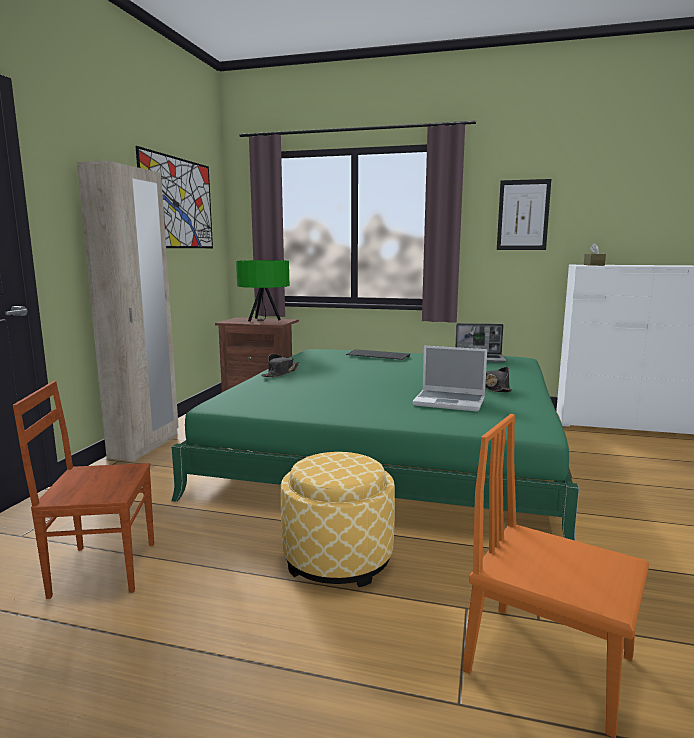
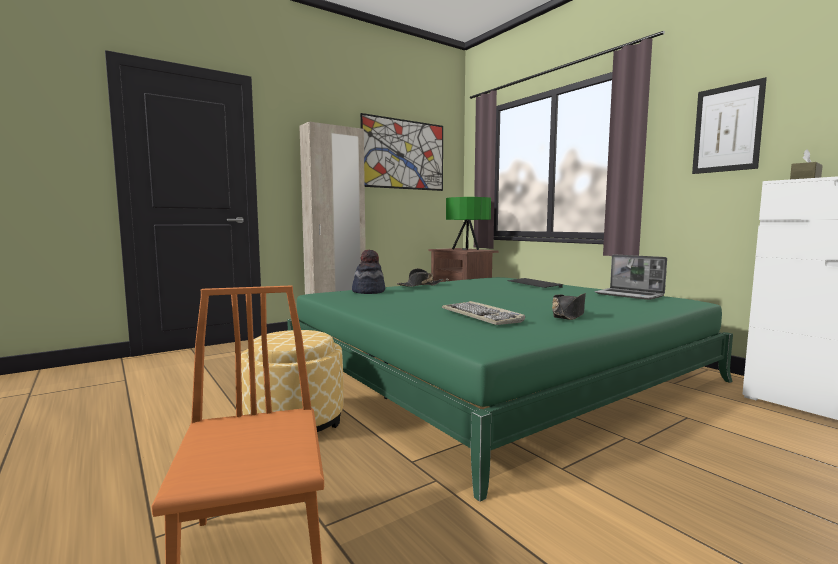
camera: 40 degrees right, 5 degrees down
(103, 568) = (191, 381): brown chair -> none
(258, 391) = (368, 291): none -> hat
(450, 402) = (482, 316): laptop -> keyboard

